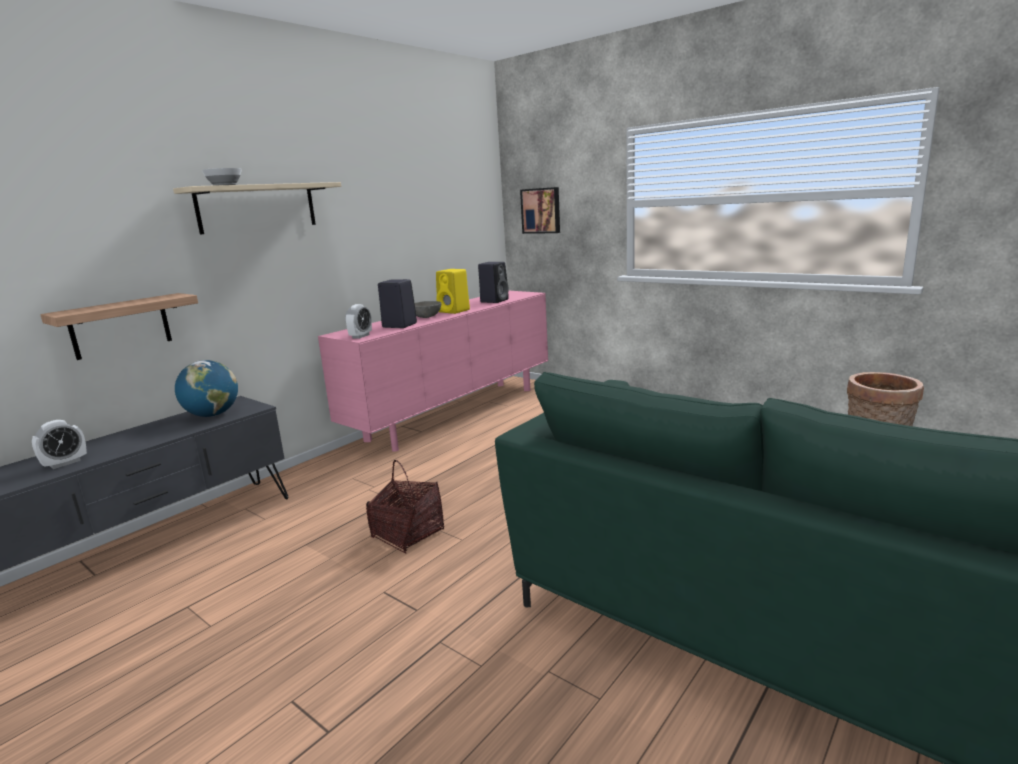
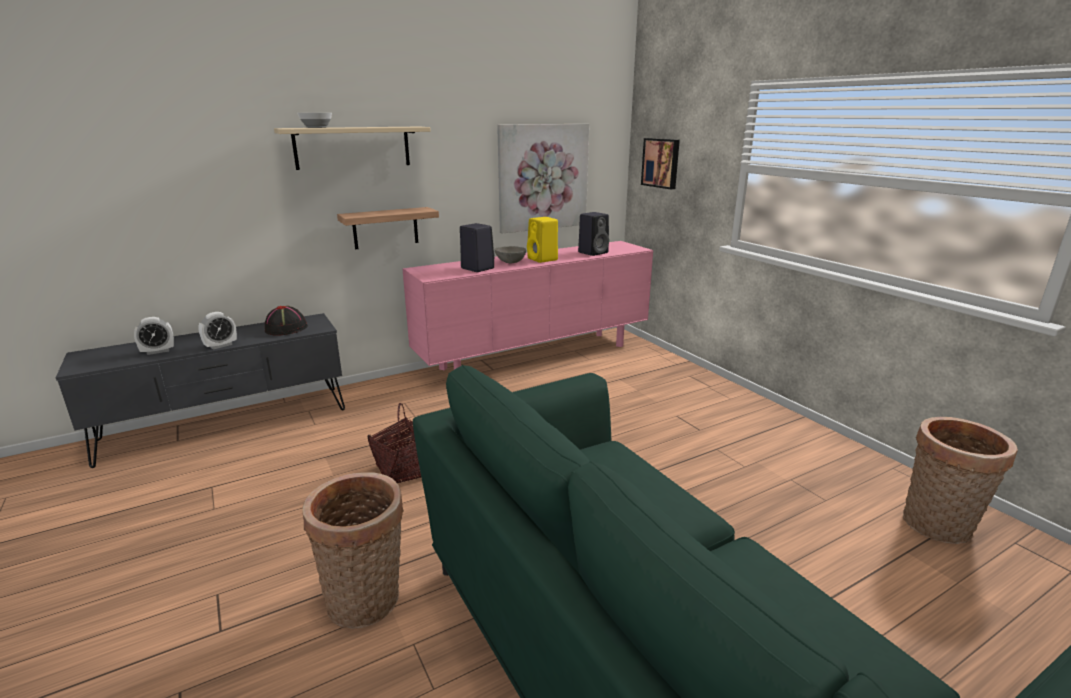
camera: 20 degrees right, 5 degrees up
(120, 326) = (221, 244): shelf -> shelf (385, 228)
(212, 415) = (286, 328): globe -> black hat
(360, 336) = (432, 275): alarm clock -> alarm clock (221, 345)
(436, 232) = (543, 177): none -> picture
(471, 653) = (367, 602): none -> basket

